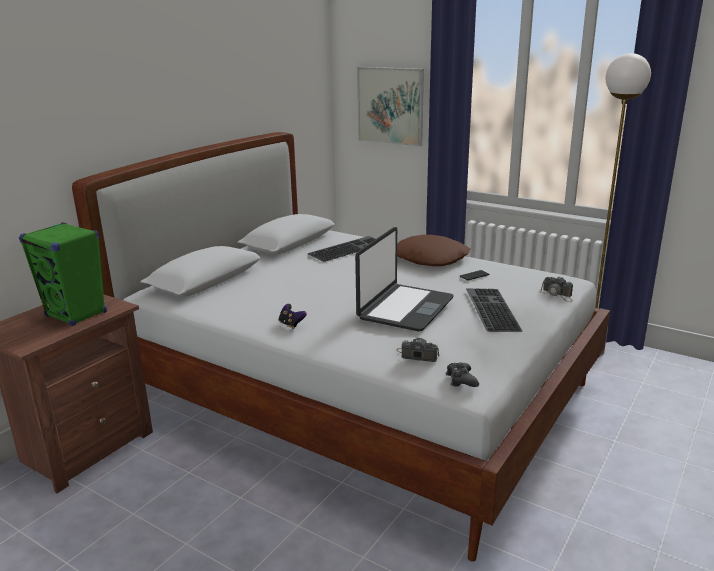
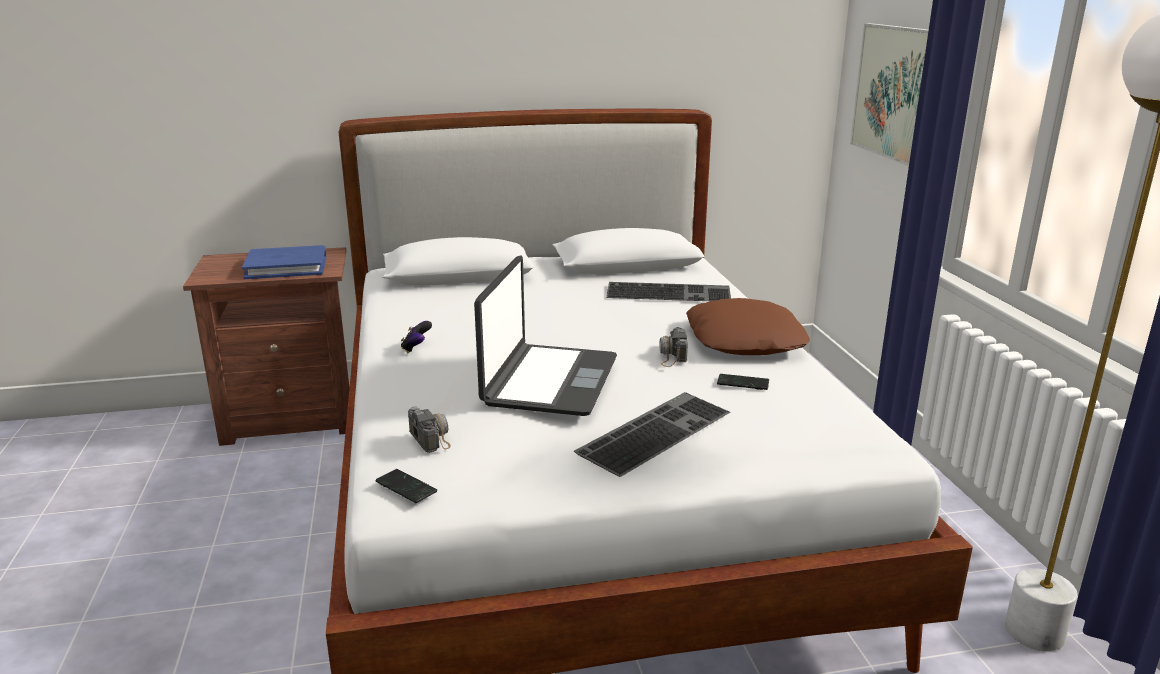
camera: 45 degrees right, 0 degrees up
(76, 314) = (286, 267): green speaker -> blue book
(404, 308) = (549, 381): laptop -> laptop turned 60 degrees counterclockwise
(461, 380) = (406, 487): black game controller -> phone
(557, 295) = (801, 459): camera -> camera (672, 355)

